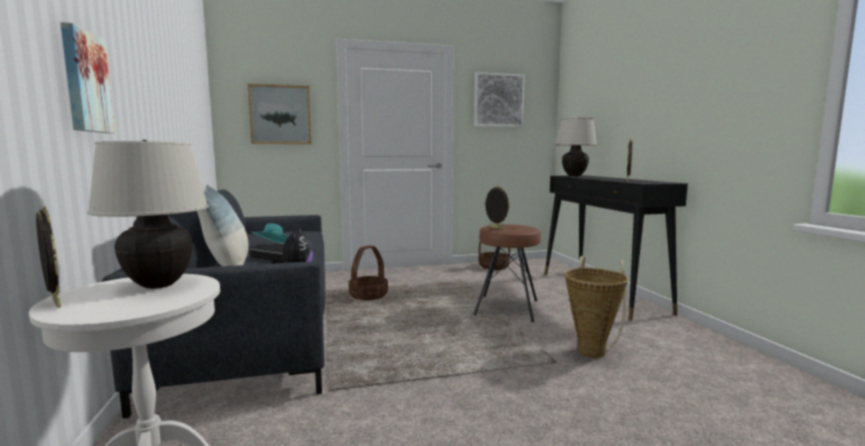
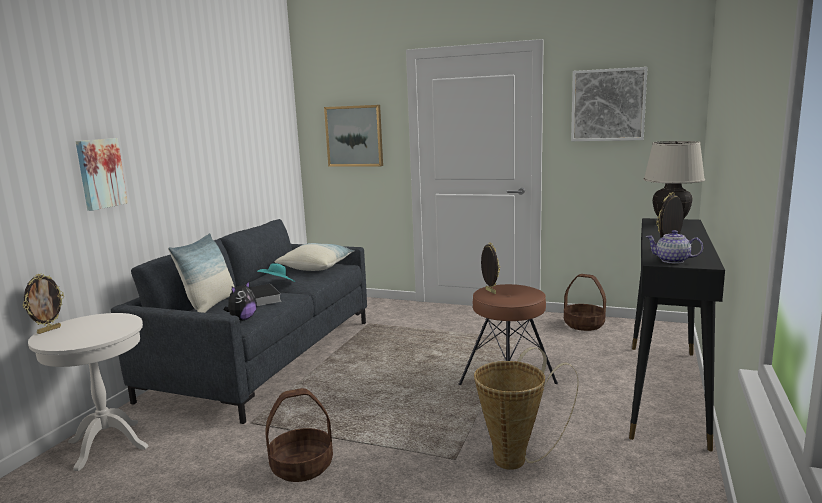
camera: 35 degrees right, 5 degrees up
(54, 304) = (49, 330): picture frame -> picture frame turned 45 degrees clockwise
(158, 285) = (107, 324): beige table lamp -> none
(285, 233) = (316, 267): none -> pillow
(368, 295) = (397, 337): basket -> basket (301, 466)
(648, 182) = (673, 261): none -> teapot

